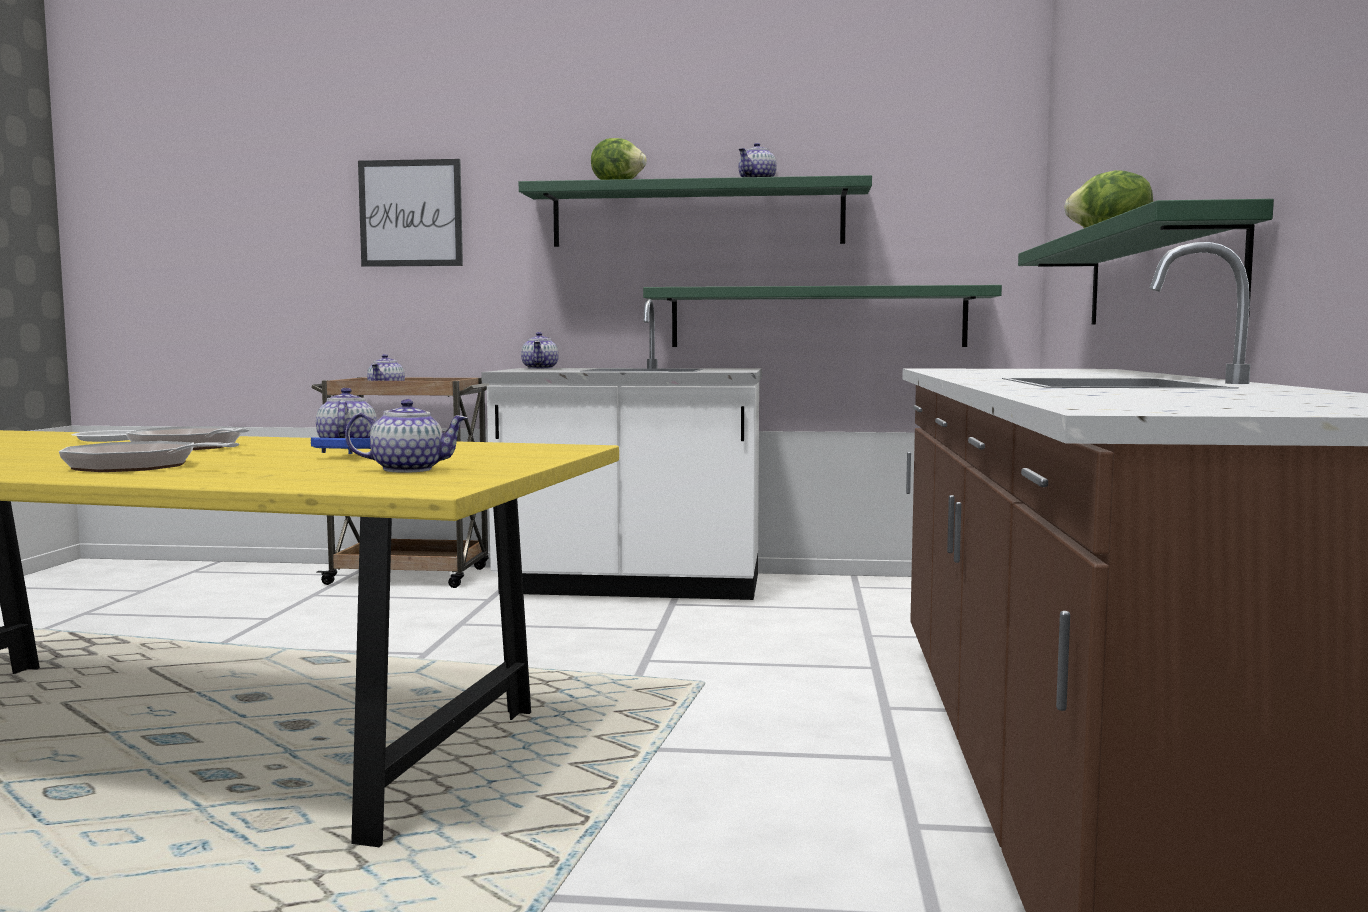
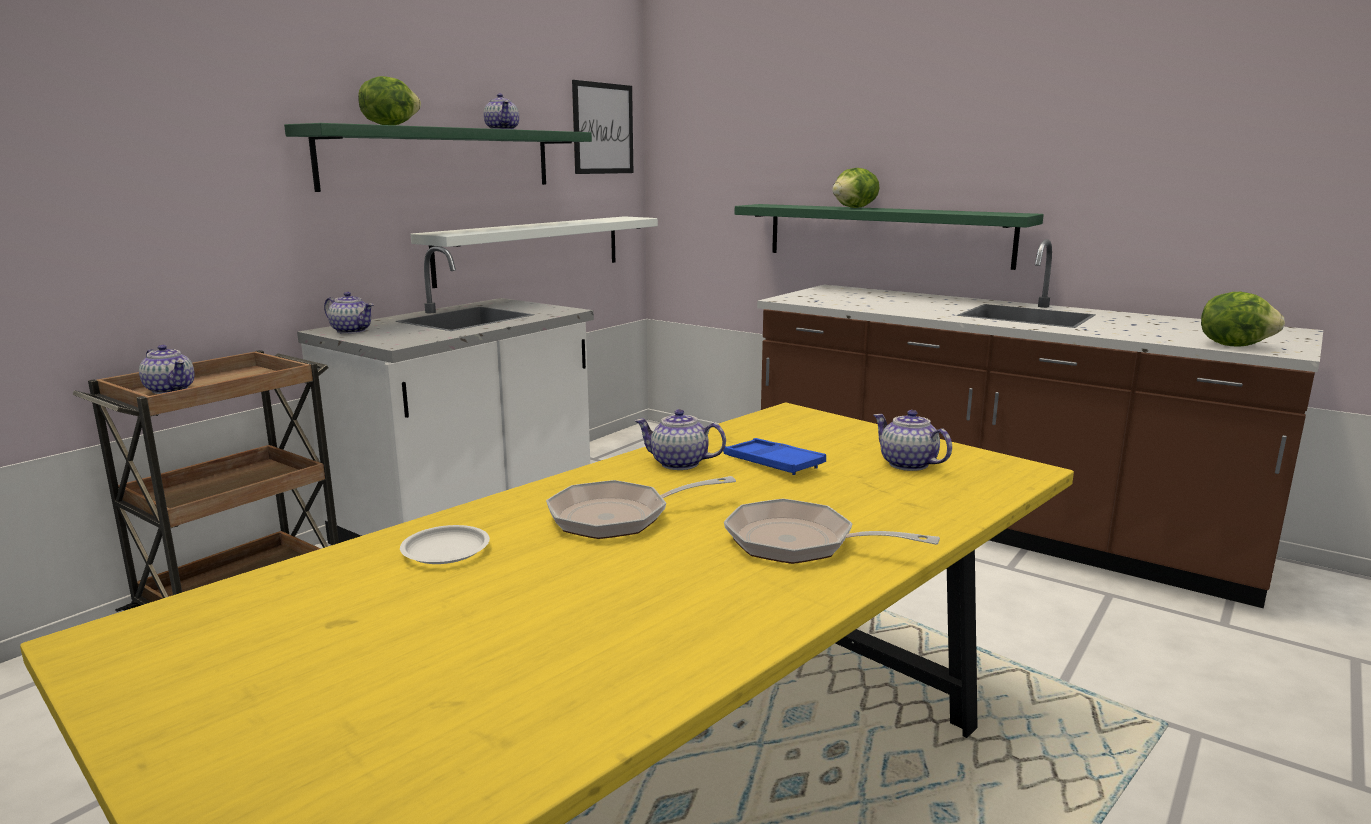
camera: 60 degrees left, 10 degrees up
(139, 466) = (800, 543): frying pan -> frying pan turned 60 degrees clockwise
(409, 469) = (907, 464): teapot -> teapot turned 60 degrees counterclockwise
(411, 213) = (128, 150): picture -> picture (603, 128)
(817, 317) = (532, 249): green shelf -> white shelf
(1104, 402) = (1234, 345): none -> lettuce

